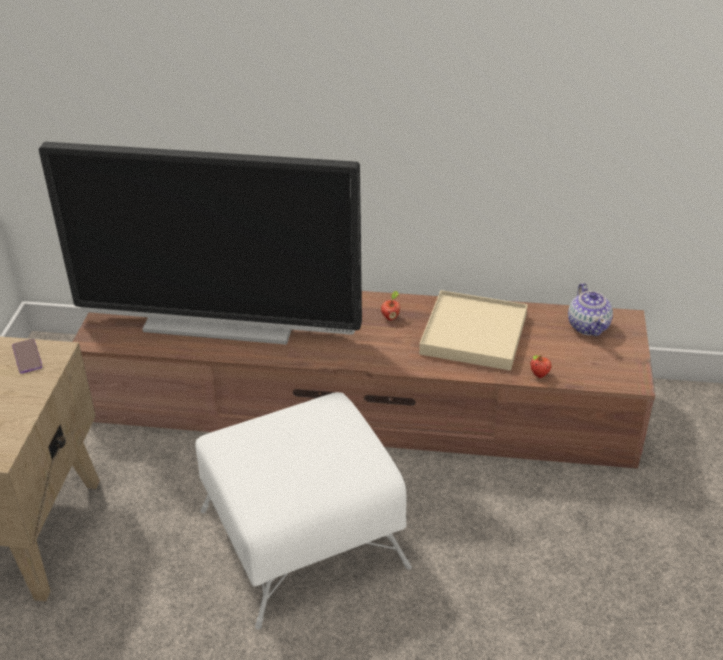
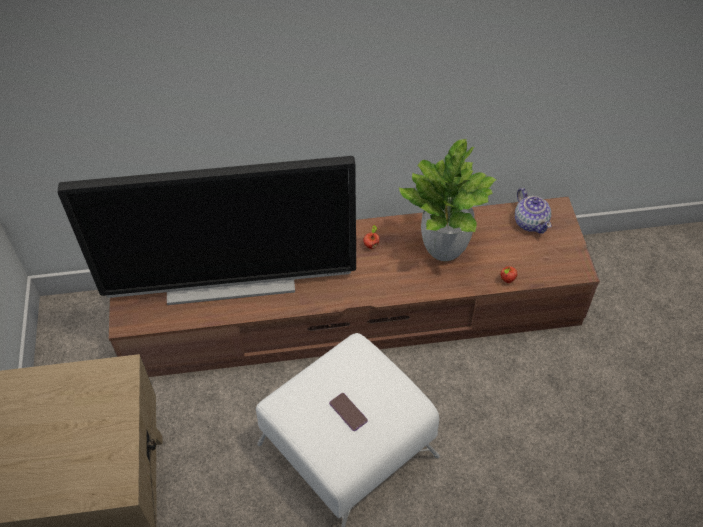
camera: 15 degrees left, 15 degrees up
(27, 357) = (101, 380): phone -> phone (348, 412)
(474, 334) = (444, 249): beige tray -> potted plant

